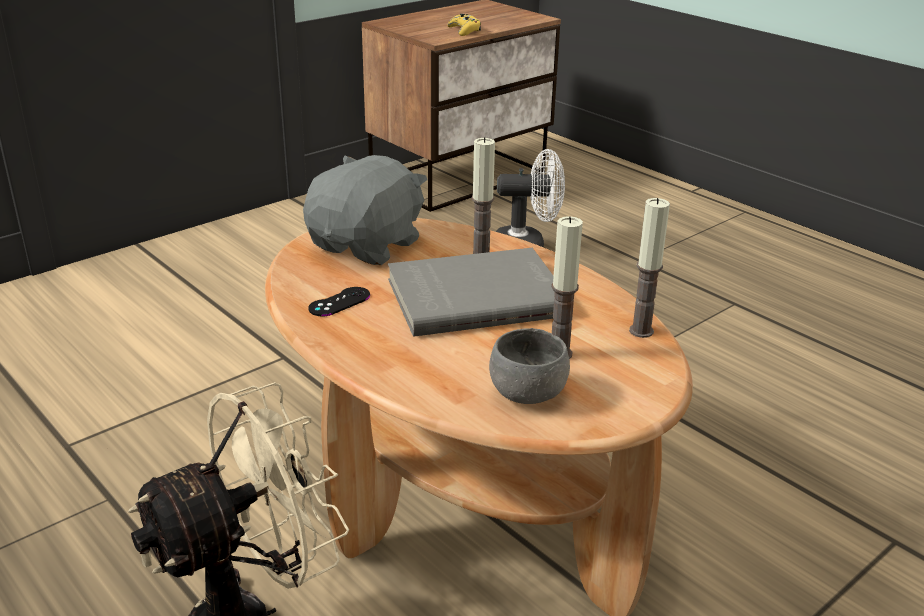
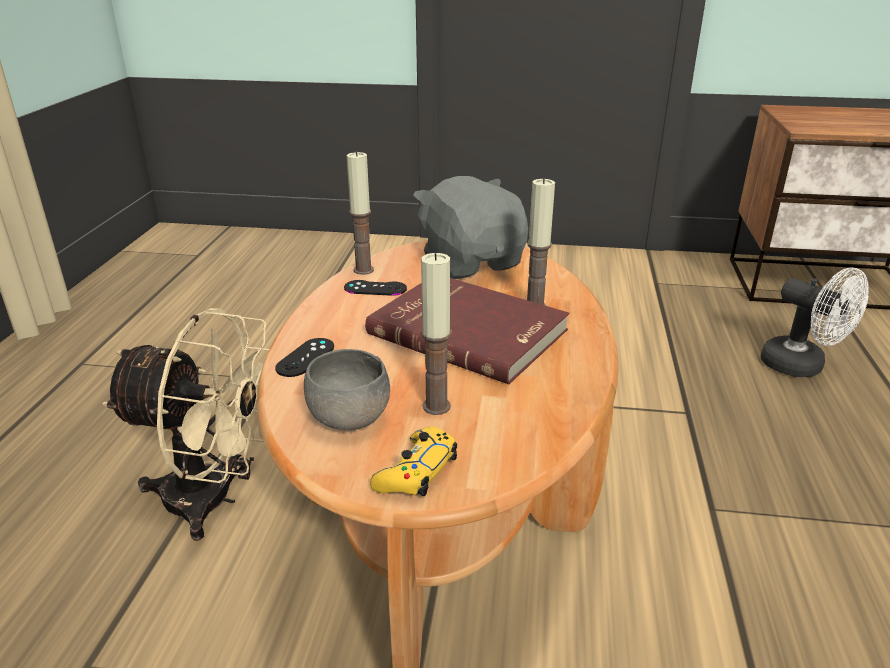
camera: 50 degrees right, 0 degrees up
(368, 246) = (472, 262): grey plush toy -> grey plush toy turned 105 degrees counterclockwise
(408, 378) = (305, 357): none -> black game controller
(464, 30) = (850, 128): yellow game controller -> yellow game controller (416, 472)
(475, 296) = (469, 330): grey book -> red book
(641, 331) = (544, 432): candle -> candle (363, 270)

